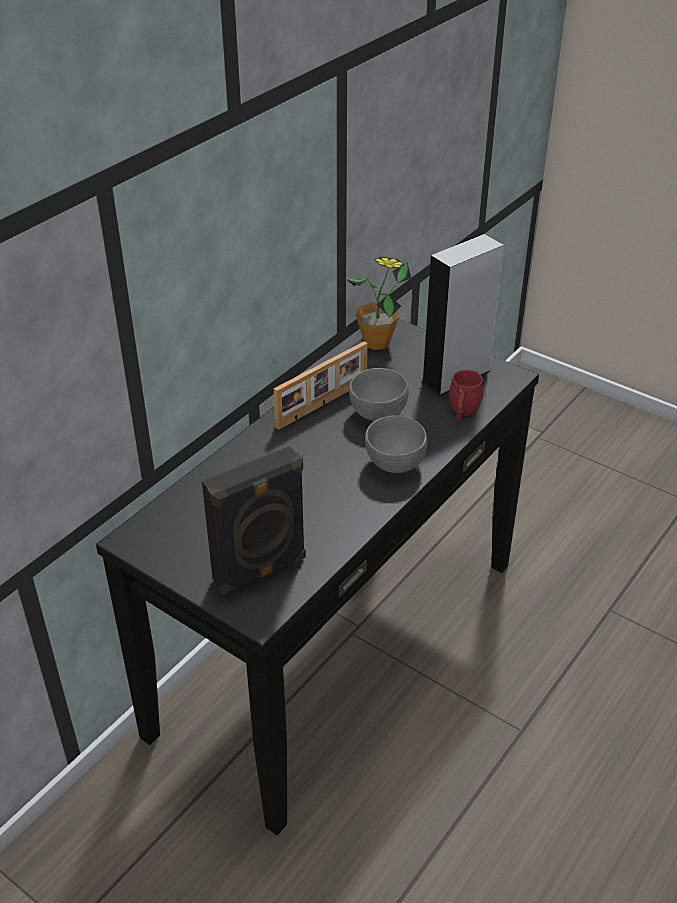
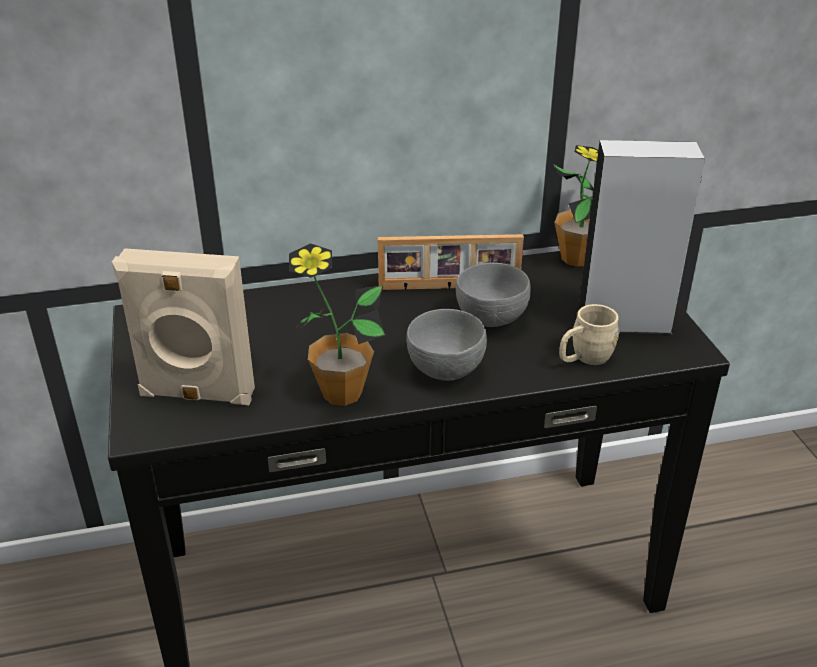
camera: 40 degrees right, 5 degrees down
(261, 570) = (196, 395): black speaker -> beige speaker
(353, 515) = (342, 393): none -> potted plant
(463, 412) = (584, 358): red mug -> beige mug

